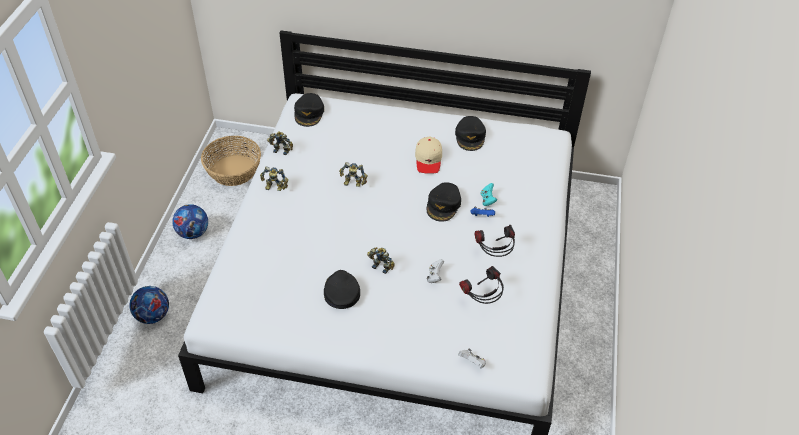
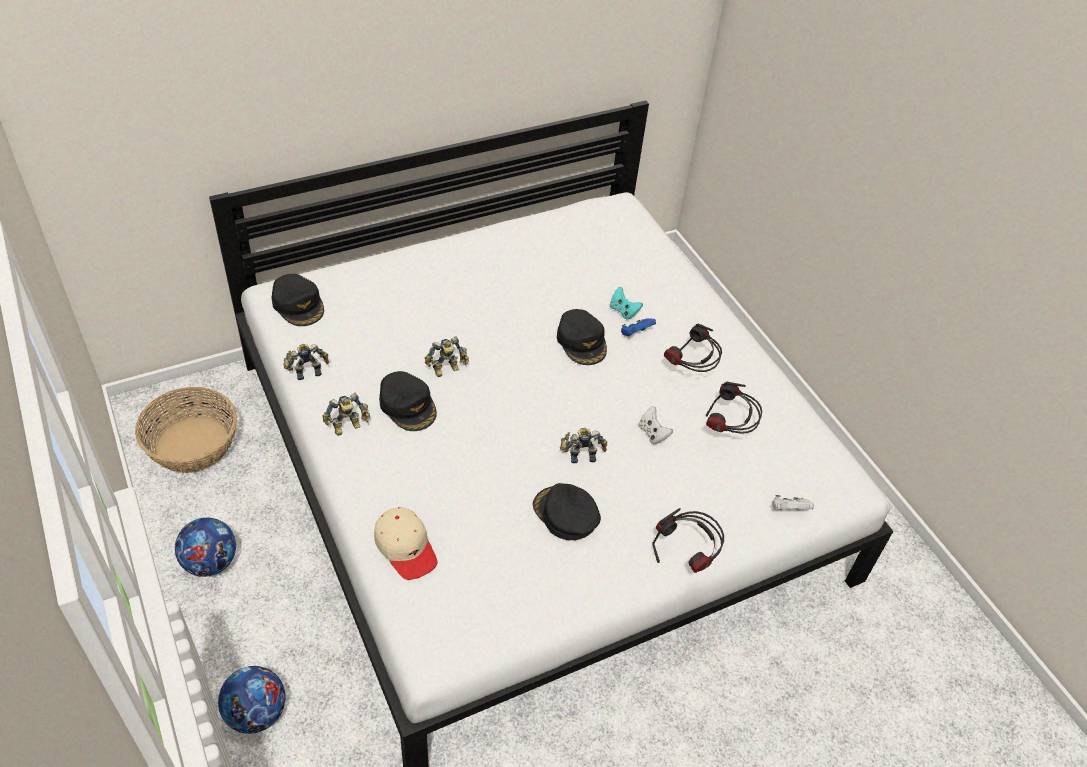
camera: 40 degrees left, 0 degrees up
(385, 351) = (687, 557): none -> headphones
(428, 159) = (510, 294): beige cap -> beige cap (406, 547)
(470, 136) = (532, 244): black cap -> black cap (408, 405)

